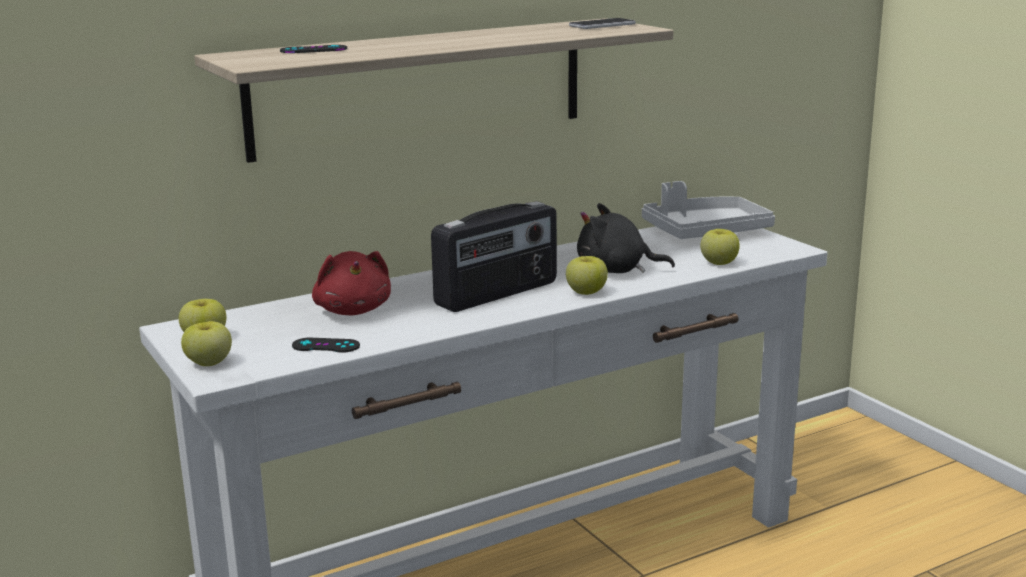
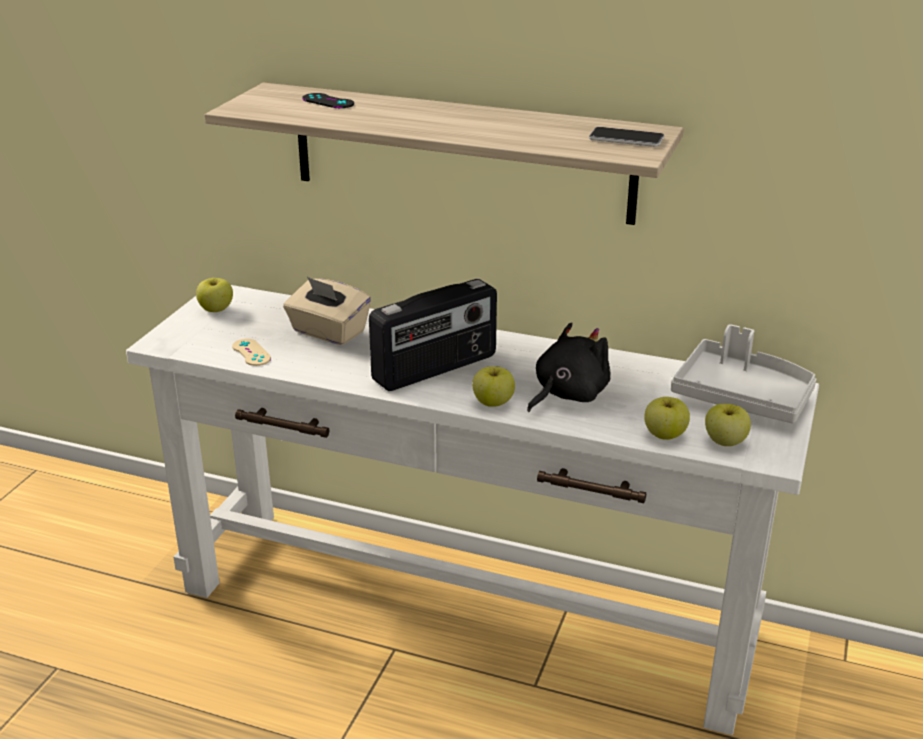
camera: 50 degrees right, 10 degrees up
(209, 363) = (178, 330): apple -> apple (725, 442)
(326, 346) = (251, 352): black game controller -> beige game controller
(353, 310) = (328, 332): red plush toy -> beige tissue box
(498, 294) = (436, 369): radio -> radio turned 45 degrees counterclockwise
(616, 270) = (567, 395): black plush toy -> black plush toy turned 75 degrees clockwise

